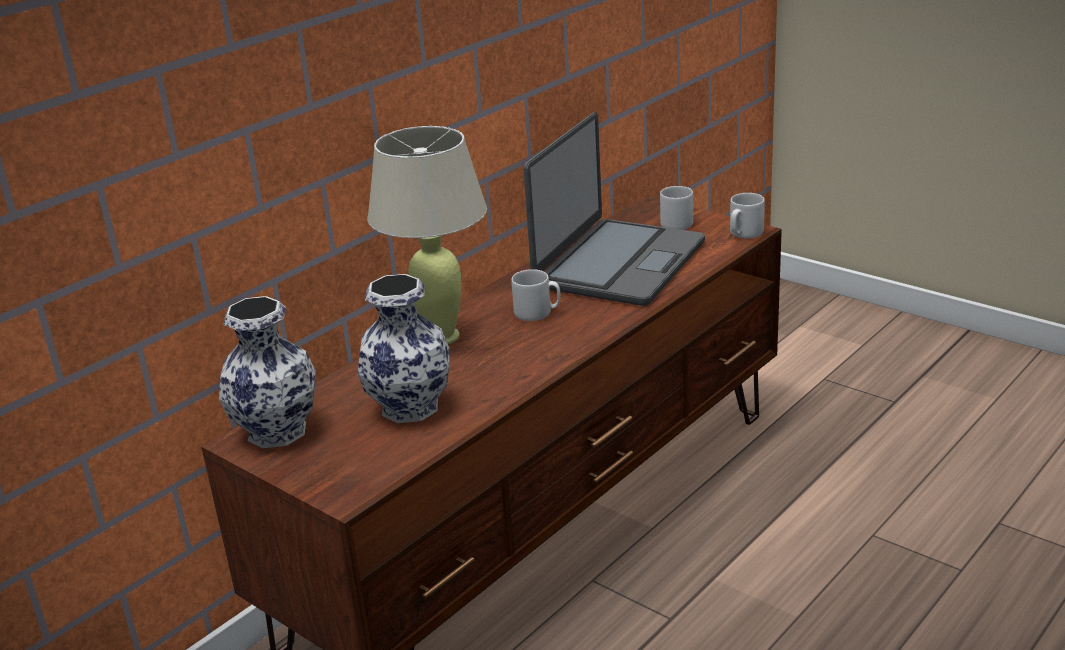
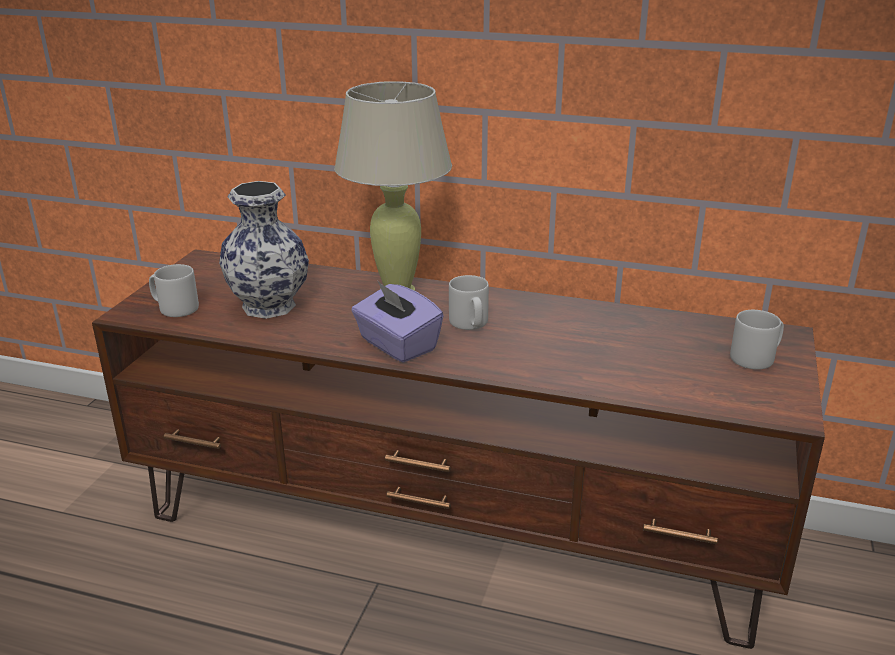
camera: 65 degrees right, 0 degrees up
(275, 431) = (218, 266): vase -> none
(549, 350) = (397, 345): none -> purple tissue box
(618, 264) = (613, 344): laptop -> none
(744, 233) = (775, 410): grey mug -> grey mug (175, 308)

